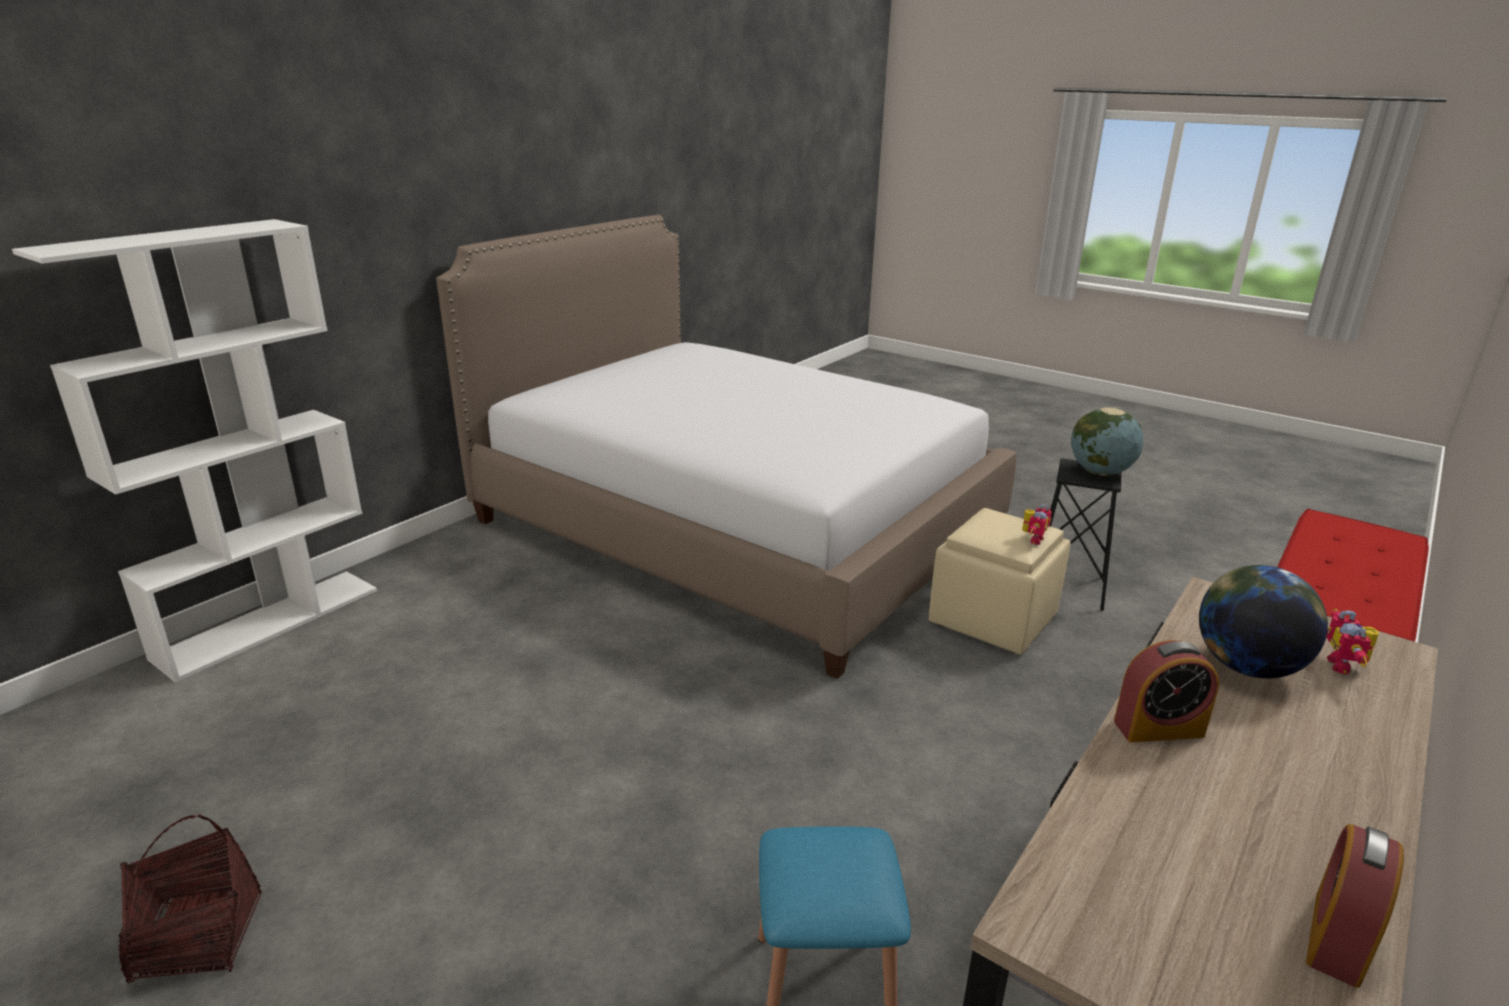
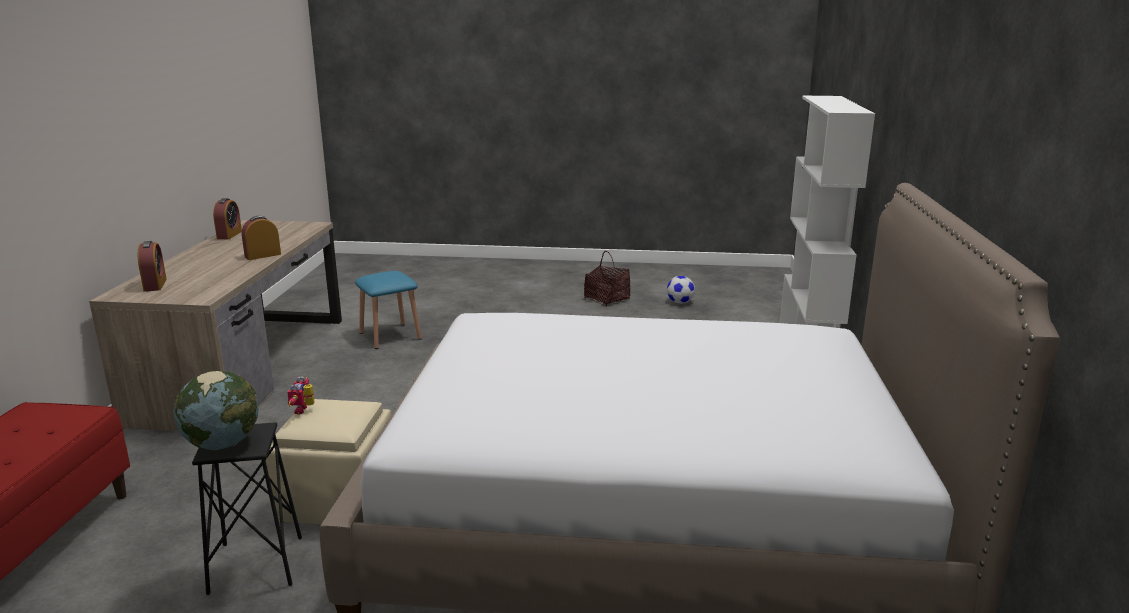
camera: 150 degrees right, 5 degrees down
(118, 837) = (680, 302): none -> football
(1246, 666) = (208, 276): globe -> none
(1345, 666) = (155, 285): toy robot -> alarm clock

